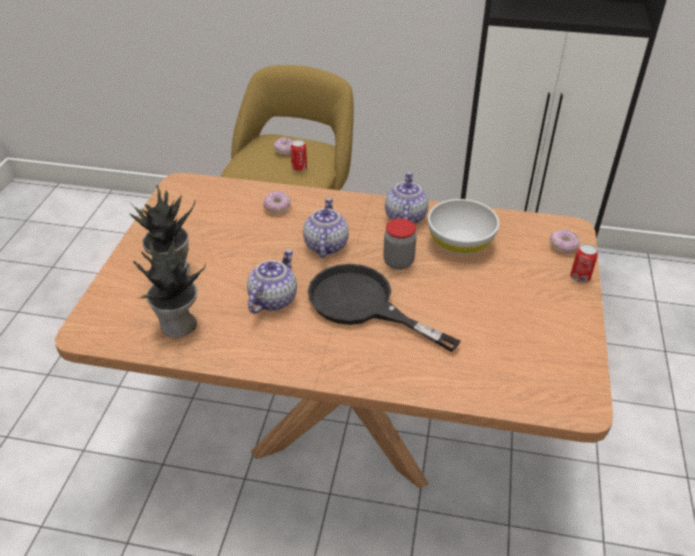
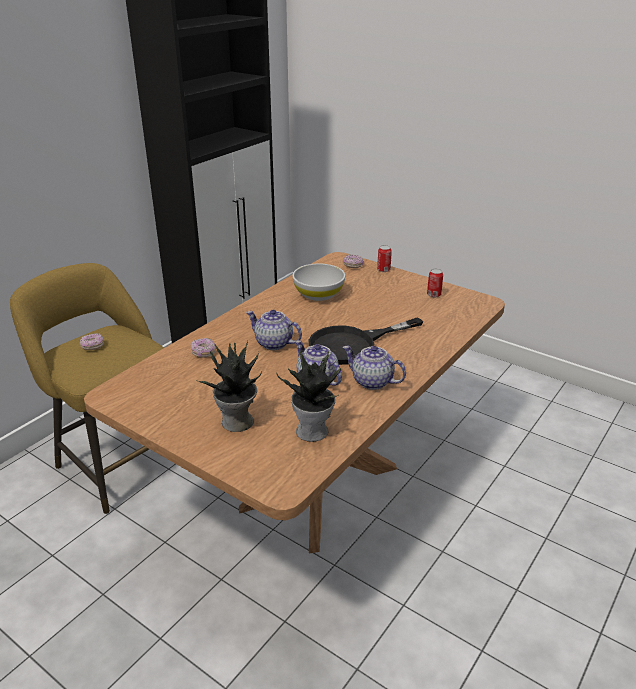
camera: 65 degrees left, 10 degrees down
(299, 167) = (126, 346): can -> can (434, 294)
(398, 262) = (319, 320): jar -> none
(405, 217) = (272, 305): teapot -> teapot (371, 381)

